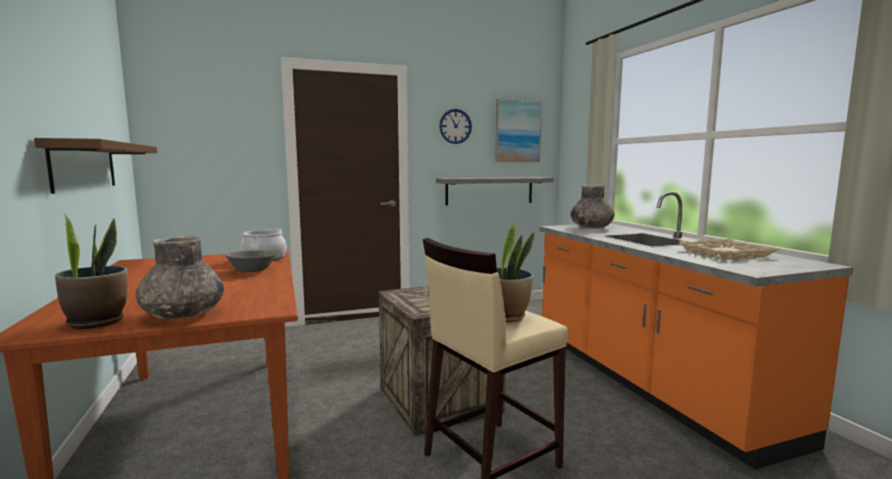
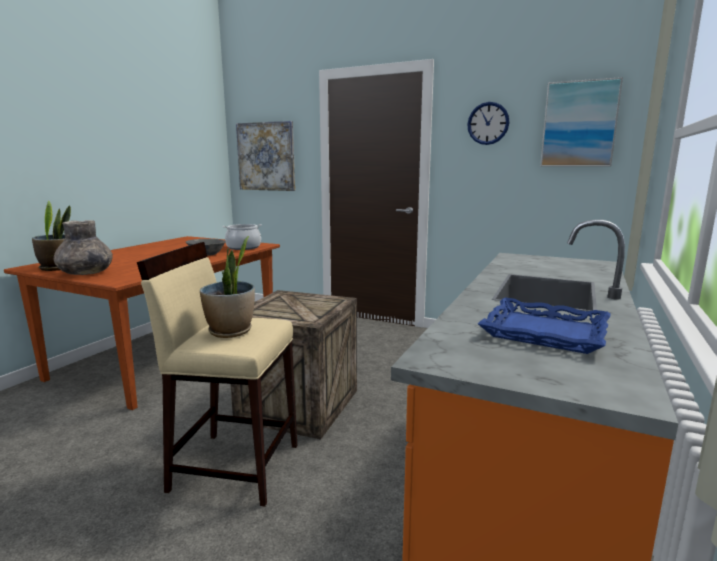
camera: 45 degrees right, 5 degrees up
(84, 166) = (149, 170): brown shelf -> none
(203, 149) = (266, 156): none -> picture
(489, 190) = (530, 203): grey shelf -> none
(591, 227) = (554, 264): grey vase -> none
(726, 254) = (544, 332): beige tray -> blue tray

